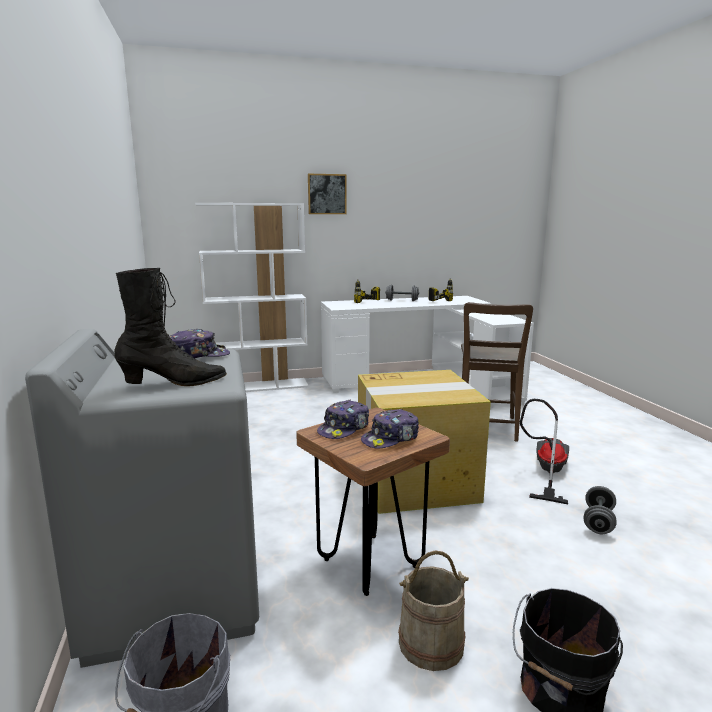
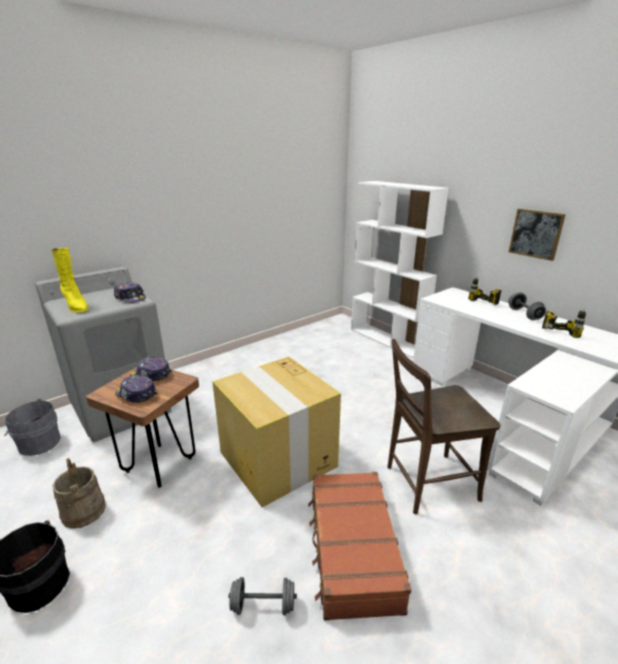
camera: 65 degrees right, 10 degrees up
(174, 383) = (76, 306): black boot -> yellow boot
(327, 194) = (479, 179): picture -> picture (536, 234)
(546, 472) = (352, 549): vacuum cleaner -> brown suitcase

